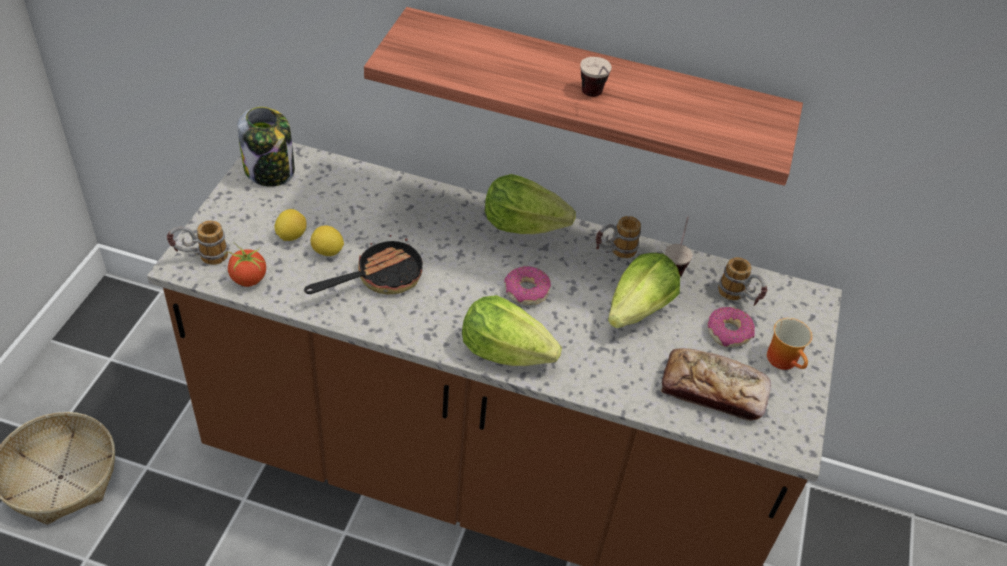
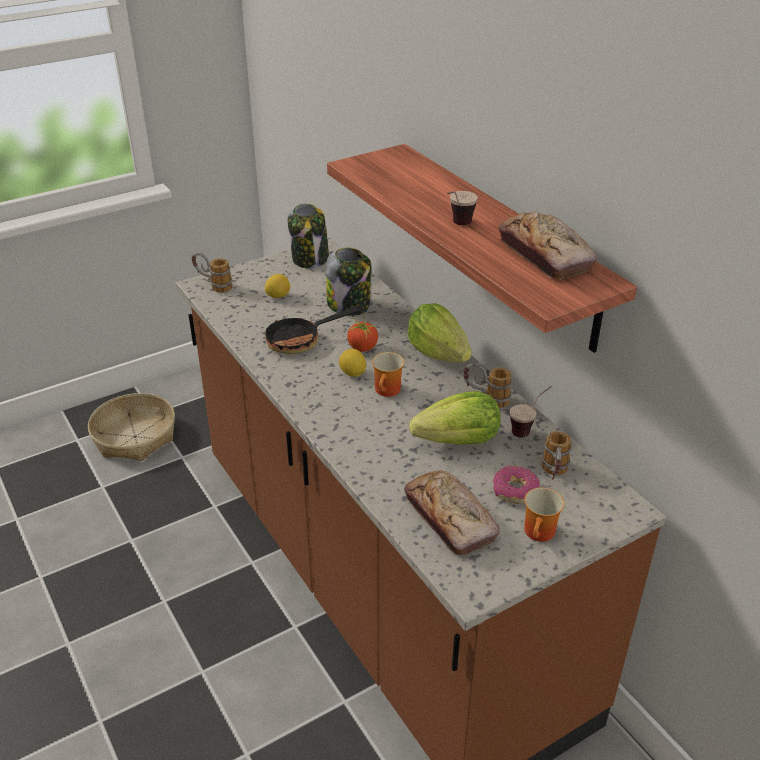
camera: 45 degrees right, 10 degrees down
(248, 279) = (224, 307): tomato -> tomato (362, 347)
(327, 252) = (288, 313): lemon -> lemon (352, 373)
(379, 210) = (350, 305): none -> jar
(380, 278) = (301, 340): frying pan -> frying pan turned 150 degrees clockwise
(504, 351) = (327, 417): lettuce -> none
(526, 291) = (388, 391): donut -> mug
(703, 100) = (545, 255): none -> bread

